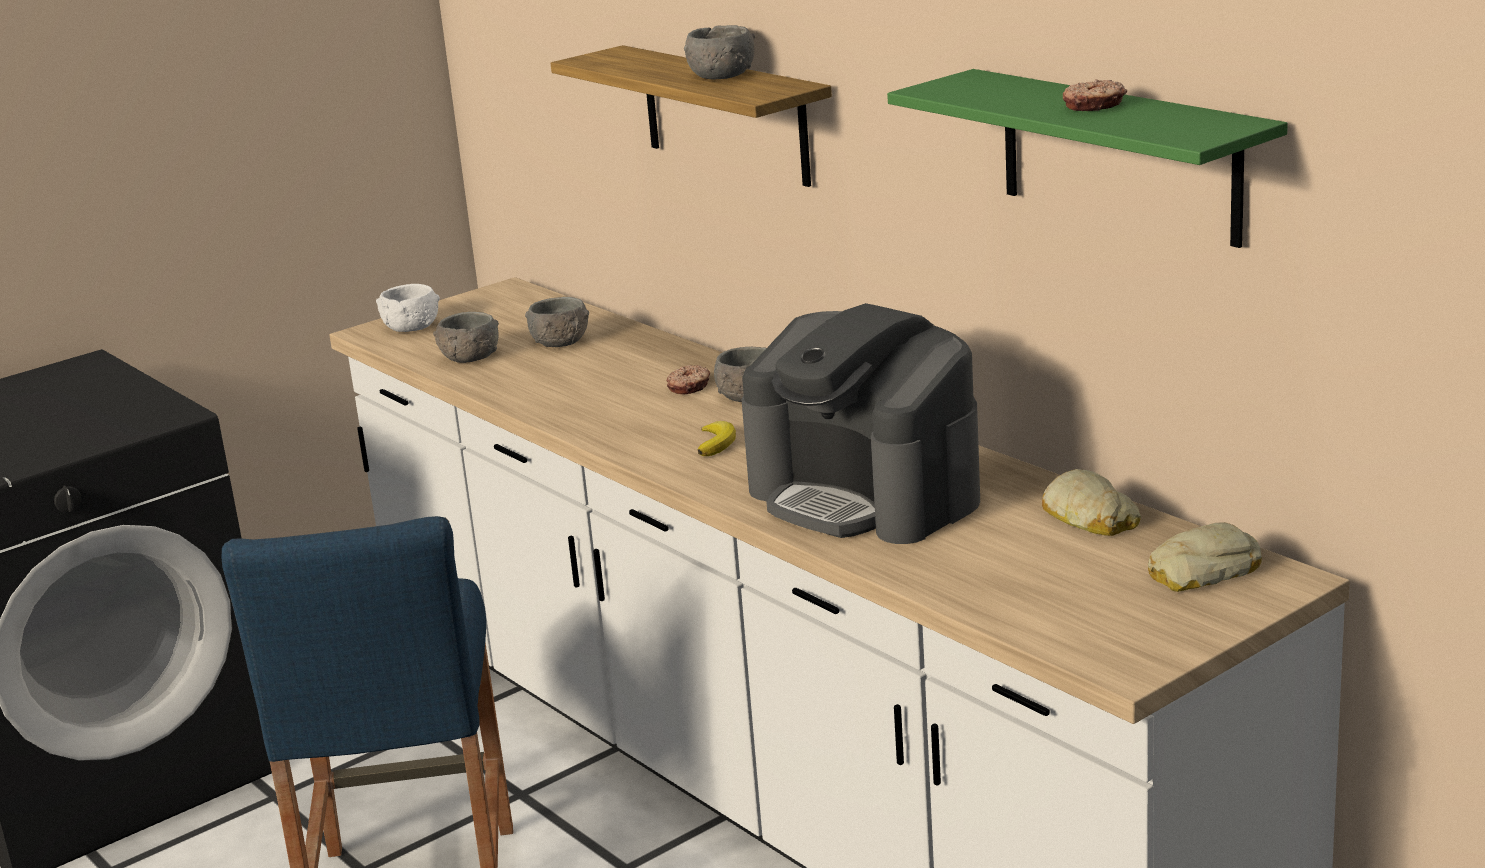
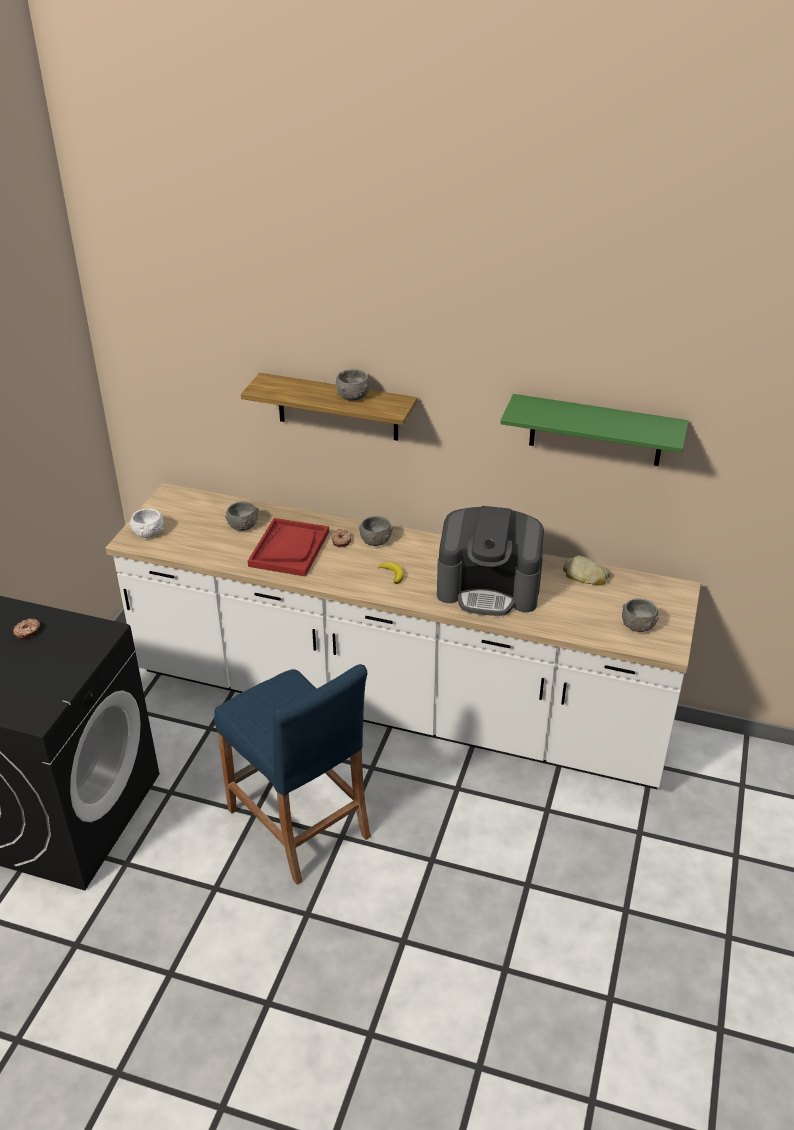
camera: 35 degrees left, 15 degrees up
(470, 357) = (207, 547): grey bowl -> grey bowl (638, 625)
(590, 381) = (289, 549): none -> red tray
(1095, 106) = (603, 418): donut -> donut (28, 632)
(1201, 570) = (650, 593): bread -> none

